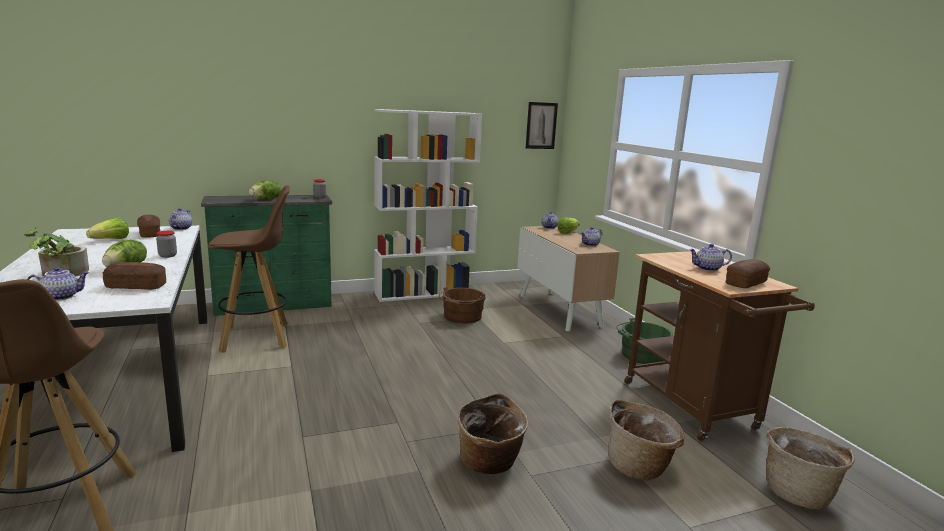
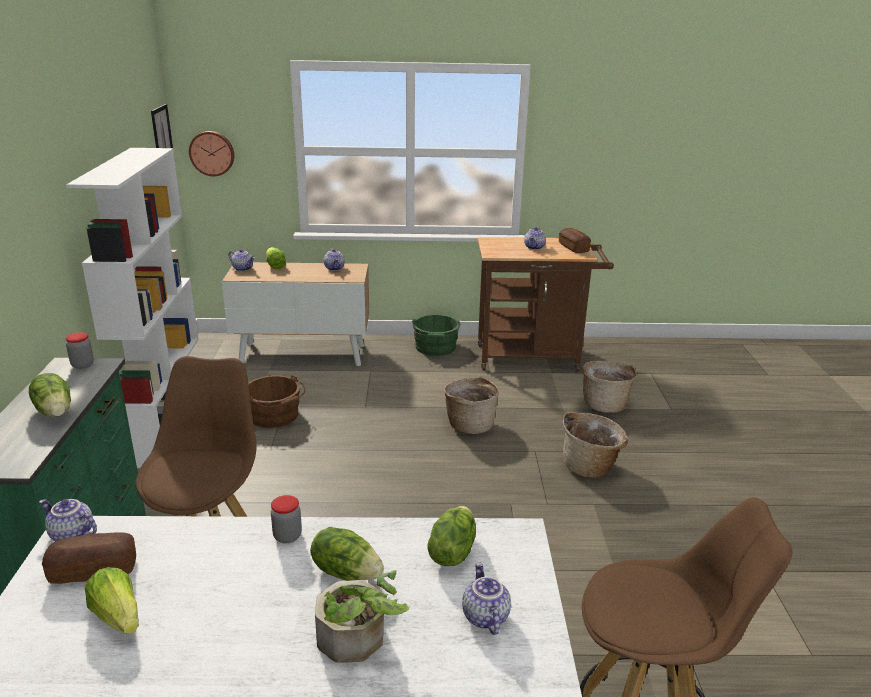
camera: 70 degrees left, 10 degrees up
(136, 286) = (452, 551): bread -> lettuce
(575, 142) = (212, 153): none -> wall clock
(798, 492) = (640, 362): basket -> basket (470, 424)

